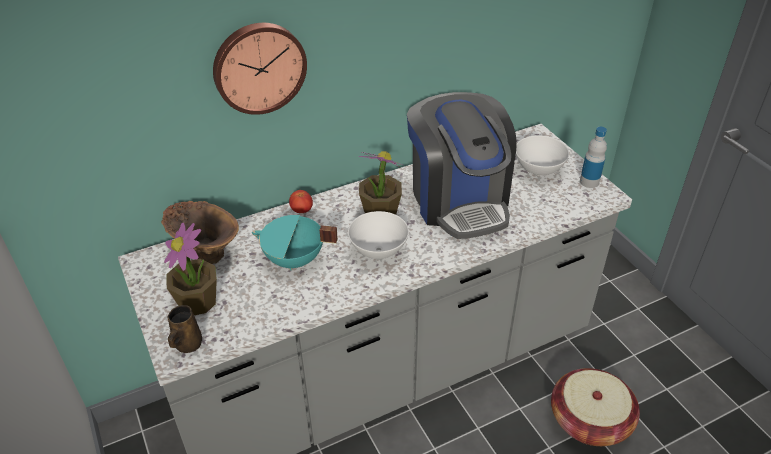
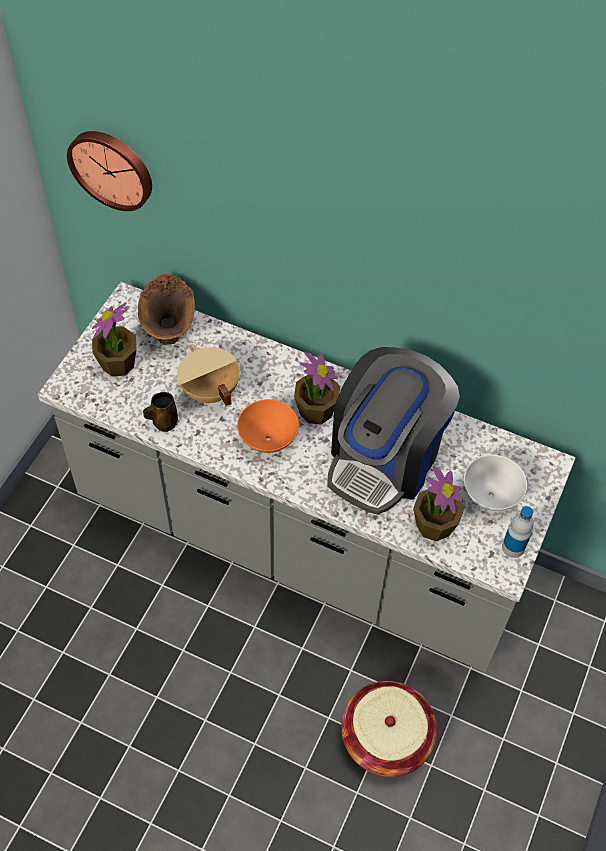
camera: 50 degrees right, 15 degrees up
(187, 345) = (76, 388): brown mug -> brown mug (163, 422)
(258, 67) = (265, 222): wall clock -> wall clock (112, 168)
(294, 260) = (209, 391): turquoise cooking pot -> beige cooking pot
(301, 210) = (269, 355): tomato -> none
(379, 252) = (267, 440): white bowl -> orange bowl
(539, 207) = (434, 525): none -> potted plant

